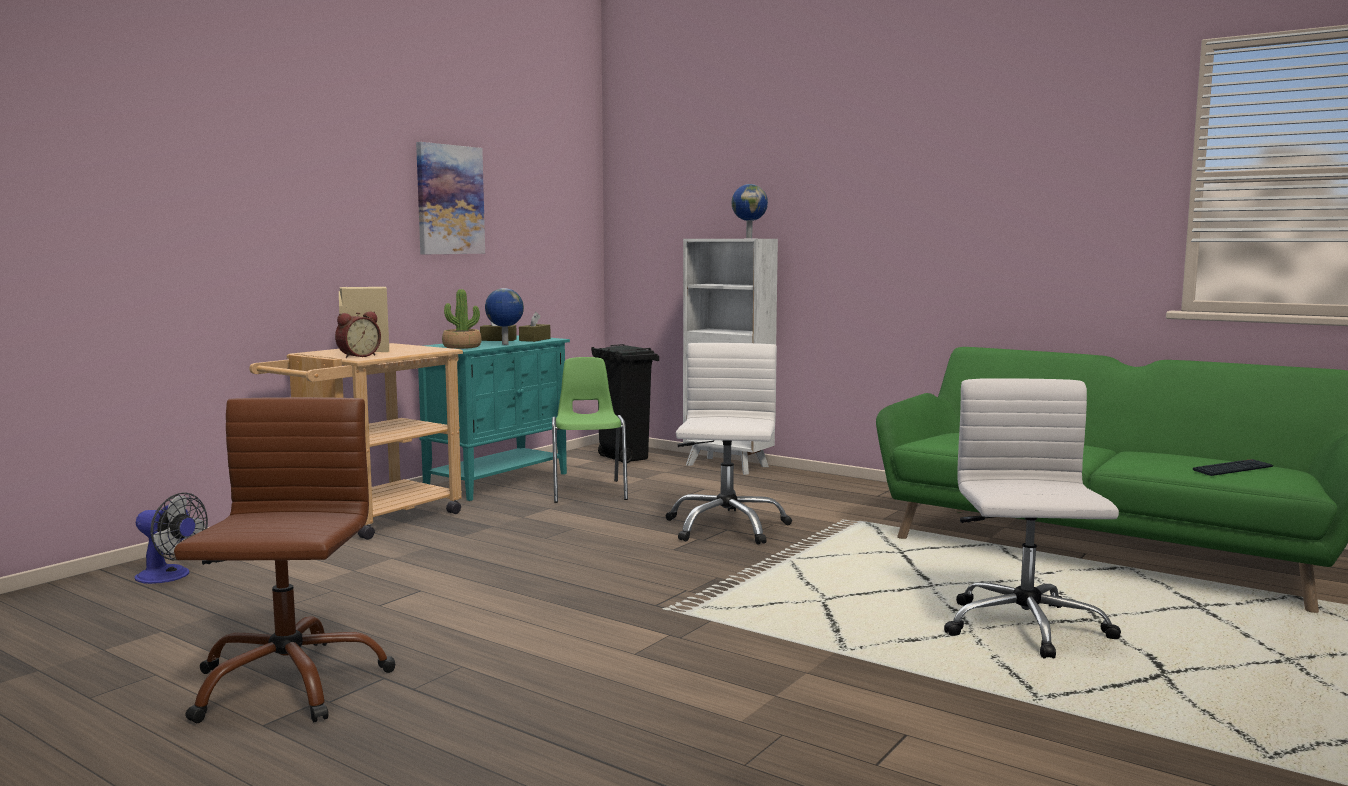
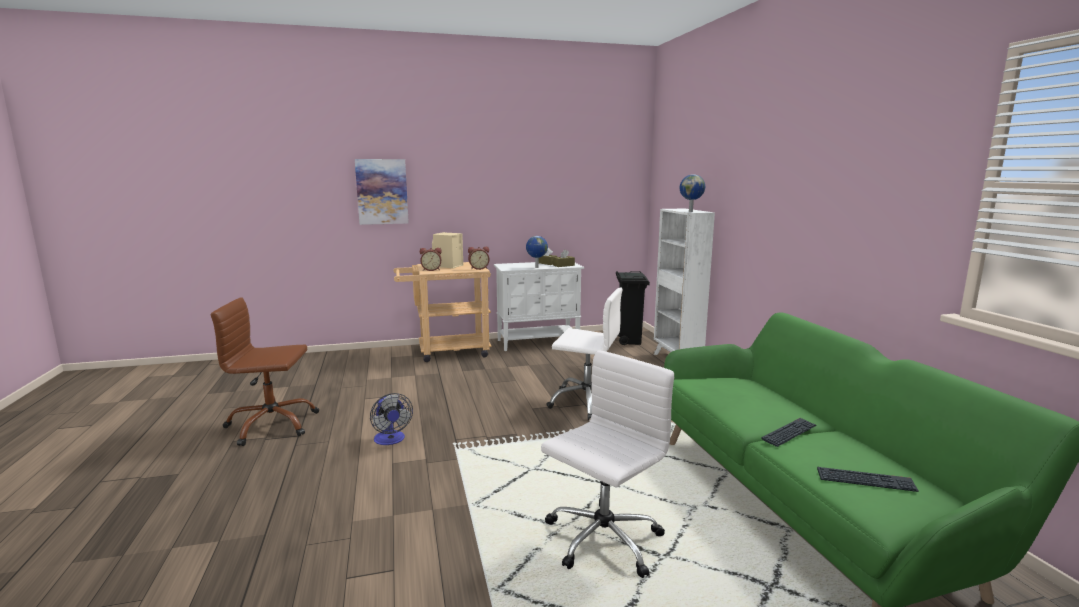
camera: 40 degrees right, 5 degrees up
(170, 576) = (336, 361): fan -> fan (391, 440)
(287, 683) = (272, 425): brown office chair -> brown office chair turned 135 degrees counterclockwise
(435, 348) = (478, 268): none -> alarm clock
(449, 200) = (525, 183): picture -> picture (382, 191)
(462, 347) = (511, 267): potted plant -> none
(498, 481) = (539, 342): turquoise cabinet -> white cabinet
(589, 491) = (567, 359): green chair -> none
(725, 527) = (587, 402): white office chair -> white office chair turned 60 degrees clockwise
(1109, 456) = (789, 433): none -> keyboard

